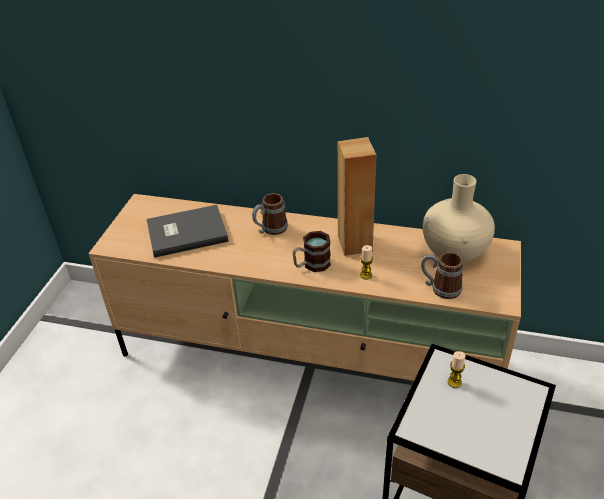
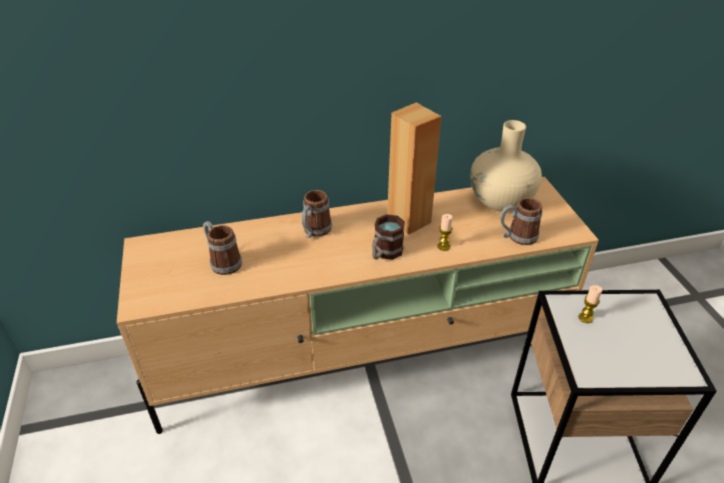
camera: 30 degrees left, 0 degrees up
(185, 232) = (222, 261): grey book -> mug

